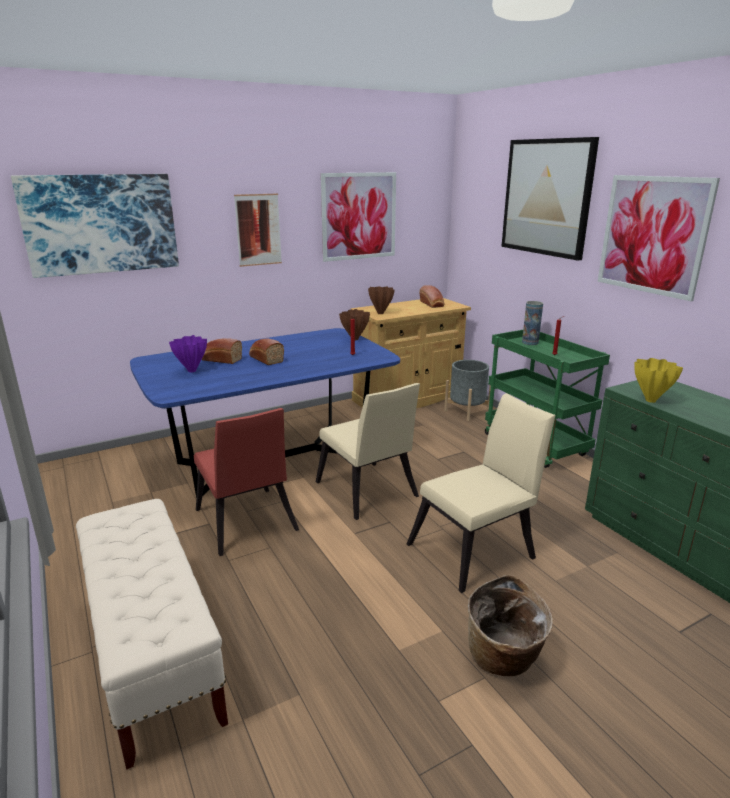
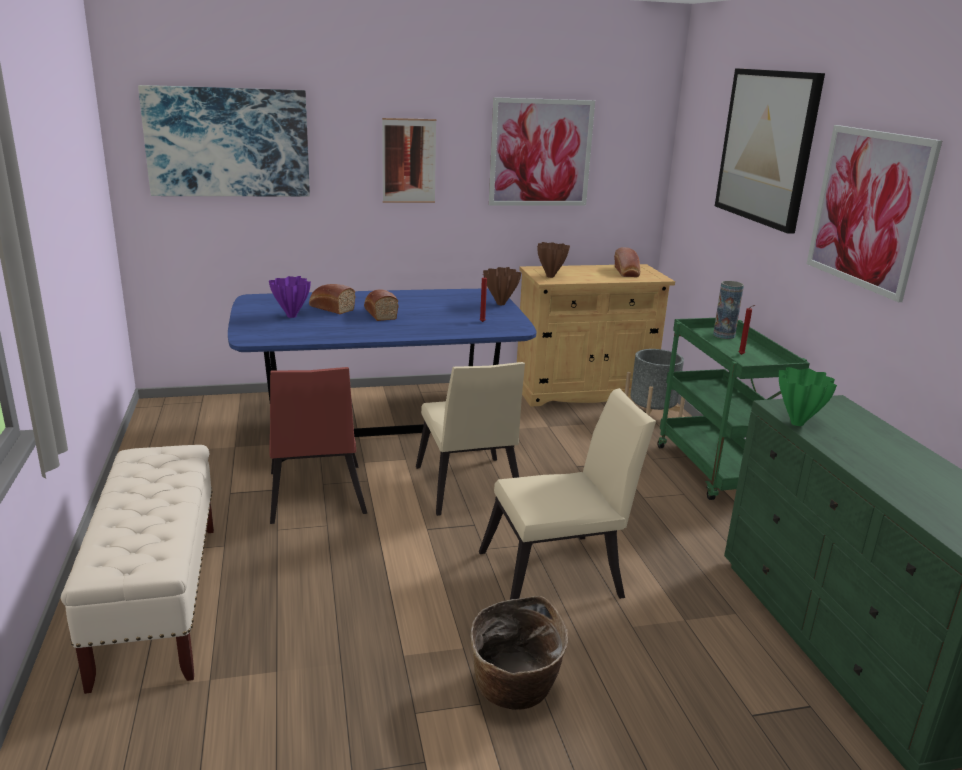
camera: 15 degrees right, 0 degrees up
(651, 400) = (798, 423): yellow vase -> green vase

